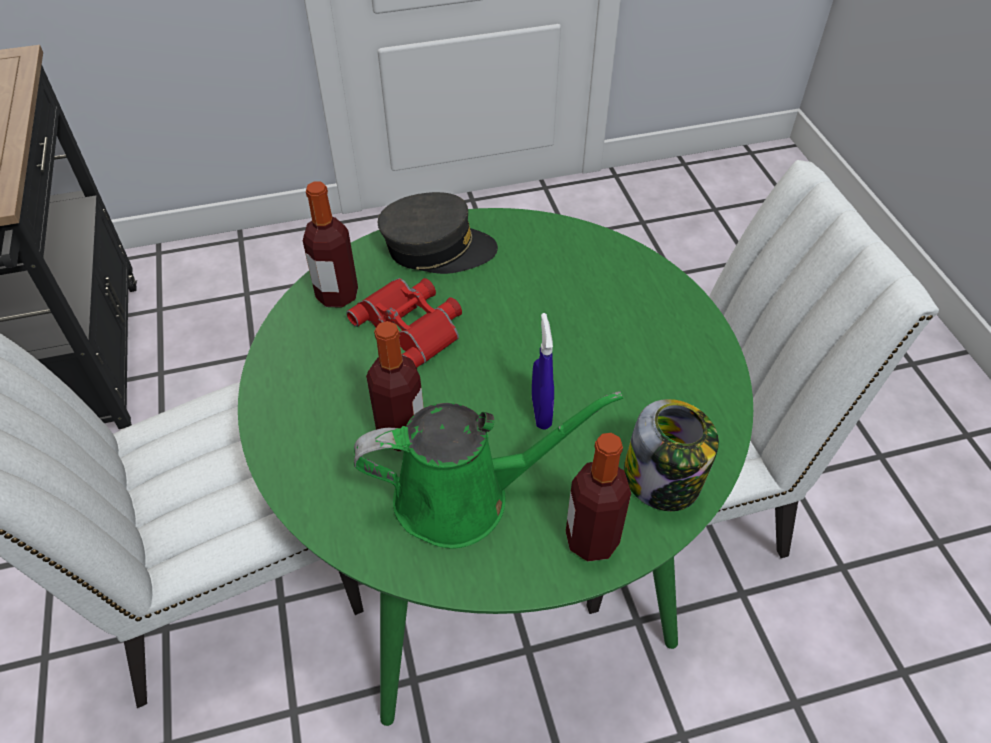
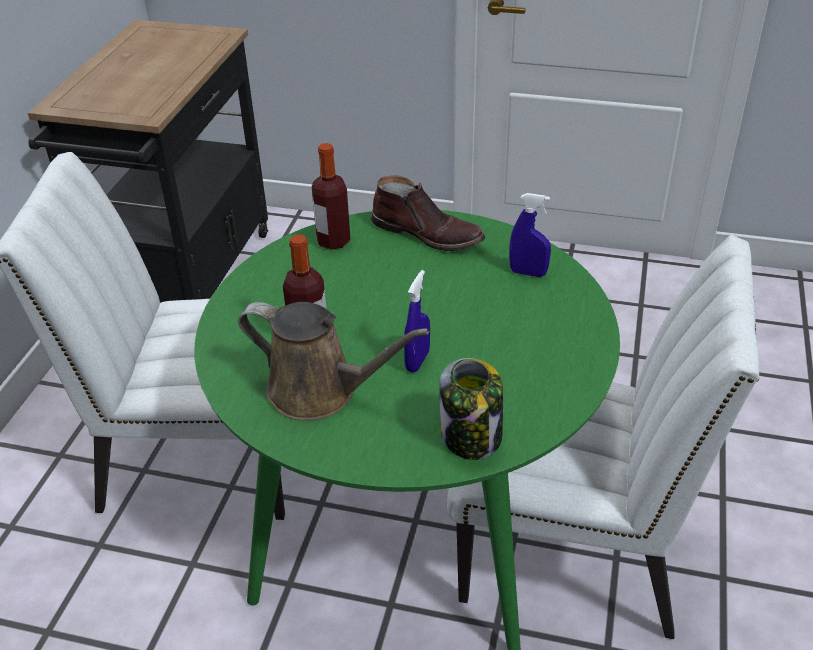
camera: 30 degrees right, 10 degrees down
(412, 325) = (370, 276): red binoculars -> none
(437, 248) = (428, 233): grey cap -> brown boot
(463, 497) = (320, 391): green watering can -> brown watering can
(575, 260) = (528, 273): none -> blue spray bottle
(591, 539) = (387, 451): bottle -> none

